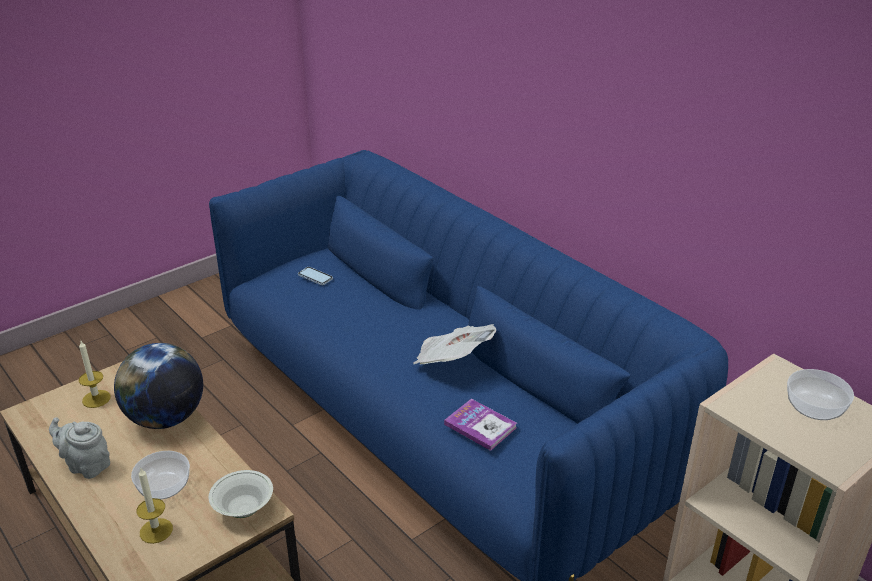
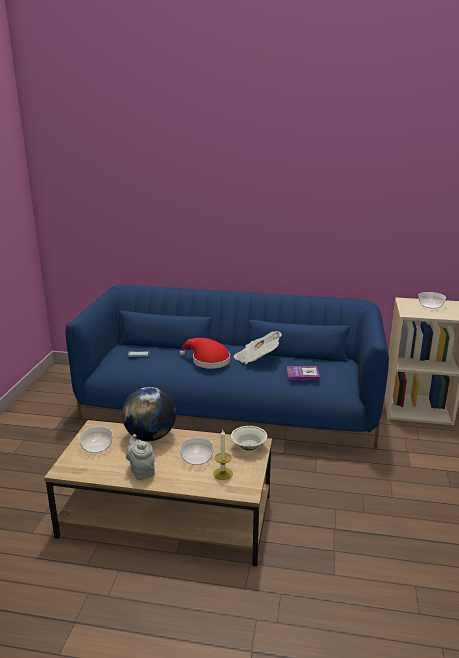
camera: 40 degrees left, 10 degrees down
(86, 465) = (141, 471): grey teapot -> grey teapot turned 75 degrees clockwise
(96, 399) = (96, 447): candle -> bowl
(380, 331) = (208, 361): none -> red hat

